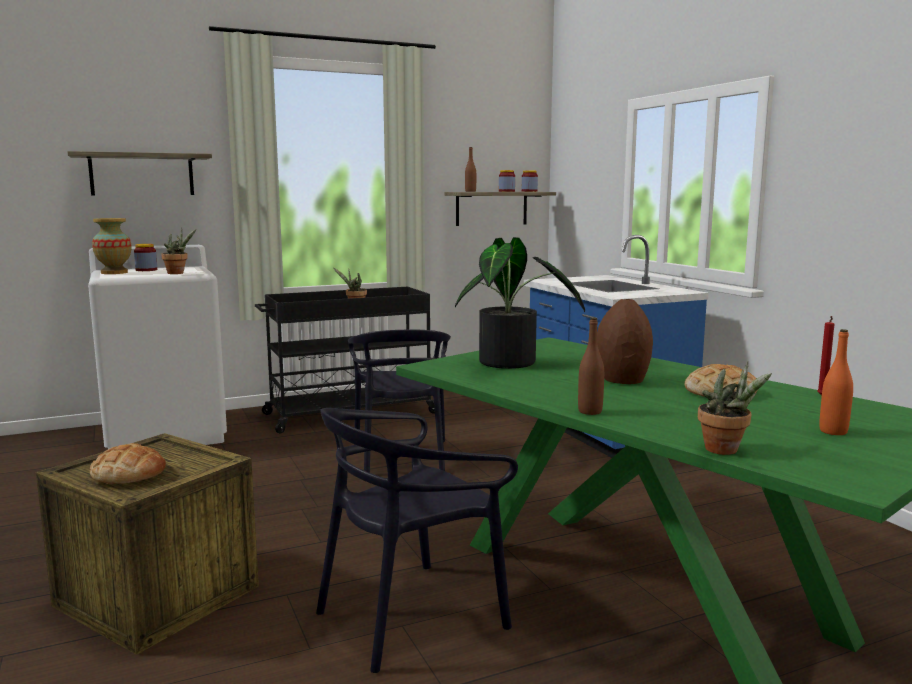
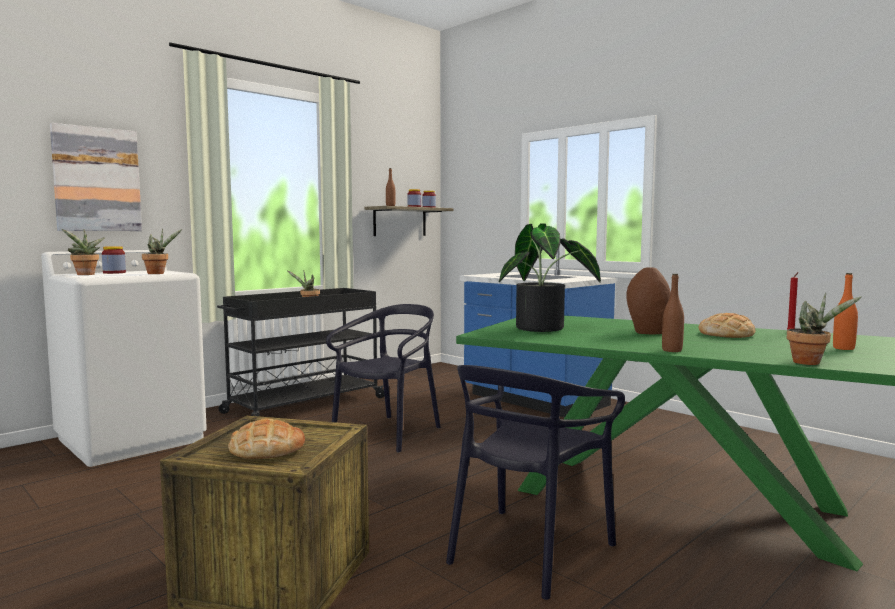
camera: 20 degrees left, 5 degrees down
(114, 273) = (85, 275): vase -> potted plant
(142, 174) = (97, 179): shelf -> picture
(402, 457) = (388, 433): black chair -> black chair turned 120 degrees counterclockwise

